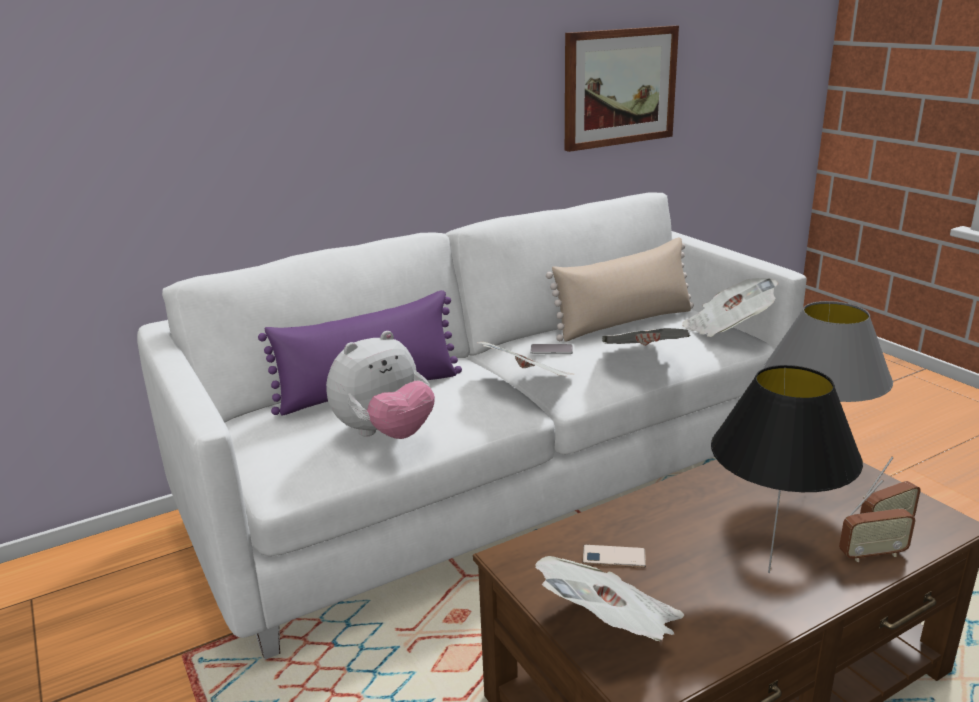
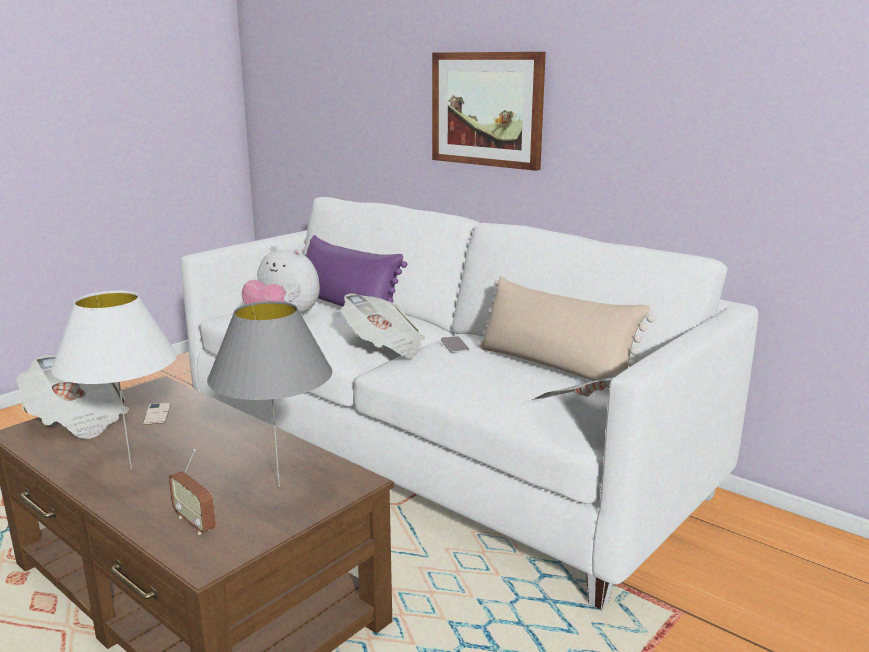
camera: 70 degrees right, 5 degrees down
(619, 87) = (748, 128): picture -> picture (487, 109)
(643, 359) = (458, 379): newspaper -> none
(769, 572) = (131, 469): black table lamp -> white table lamp
(872, 554) = (152, 515): radio -> none

